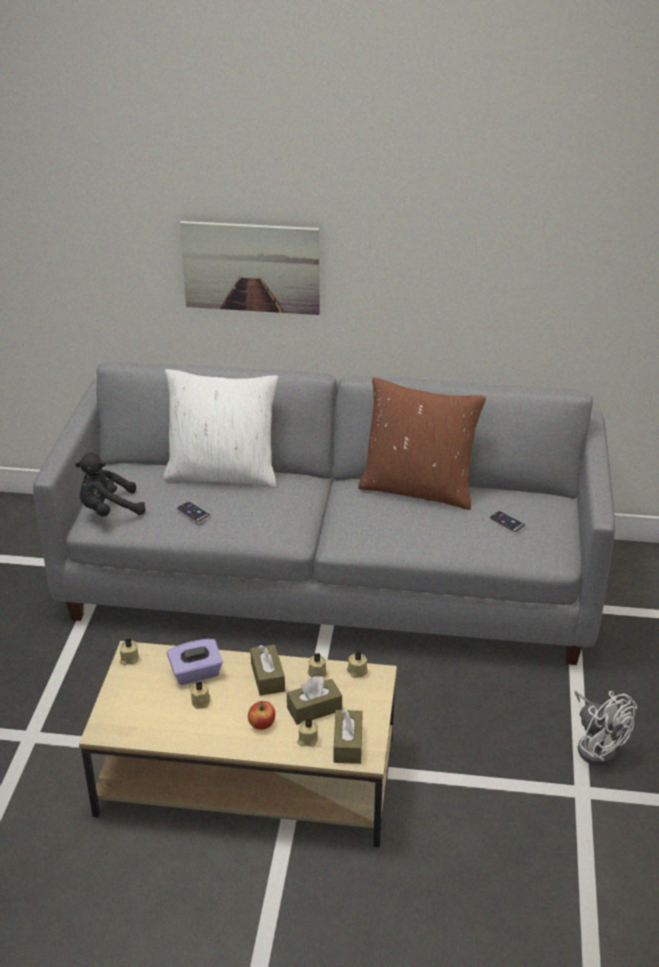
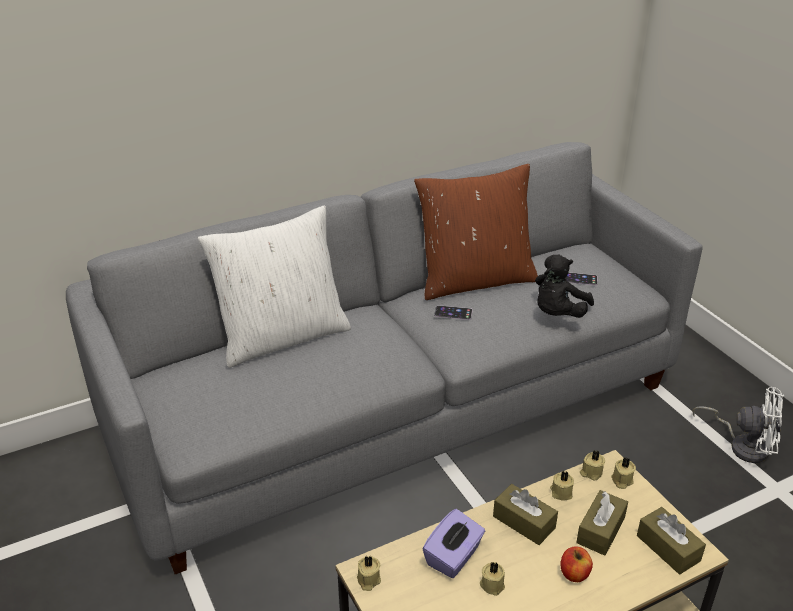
camera: 35 degrees left, 0 degrees up
(109, 510) = (198, 424): black plush toy -> black plush toy (558, 314)
(193, 512) = (298, 386): phone -> phone (453, 313)
(251, 267) = (238, 98): picture -> none
(307, 739) = (631, 565): beige candle -> beige candle (621, 480)

